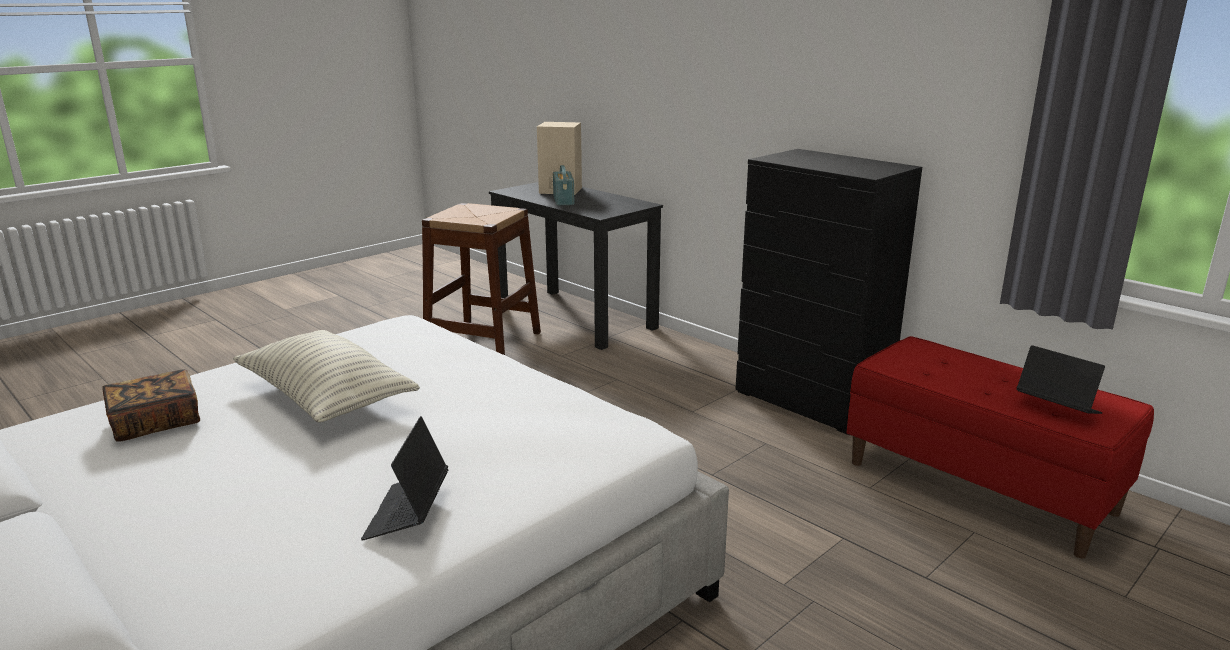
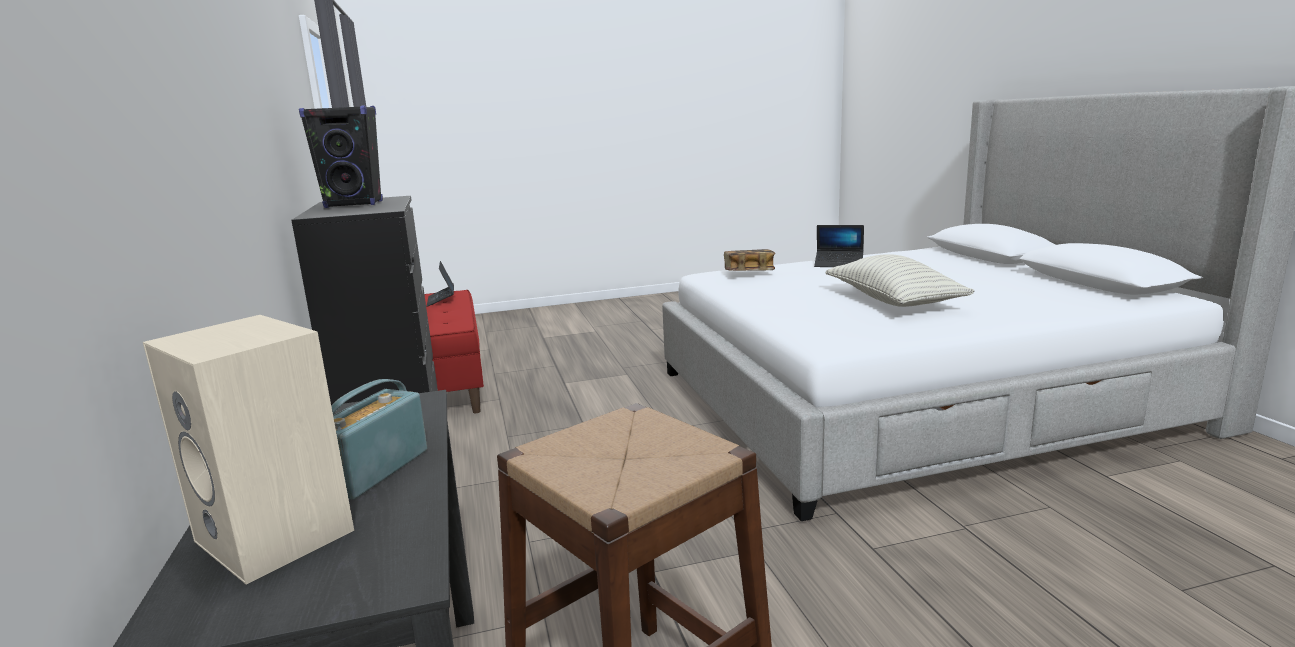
camera: 150 degrees left, 5 degrees down
(156, 423) = (1014, 300): book -> book (749, 272)
(408, 513) = (839, 264): laptop -> laptop turned 75 degrees clockwise
(844, 163) = (354, 204): none -> black speaker

